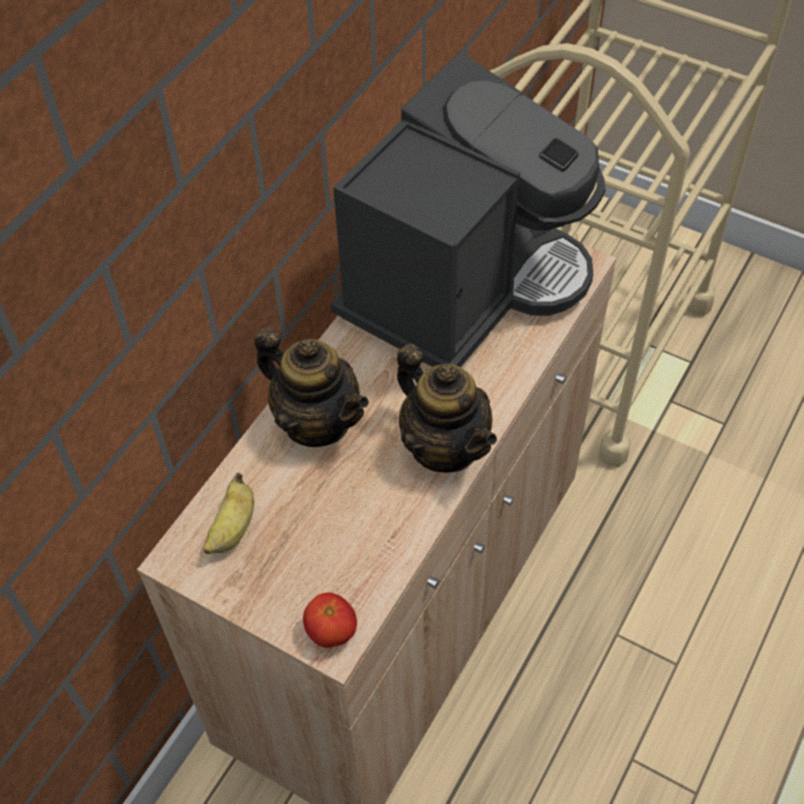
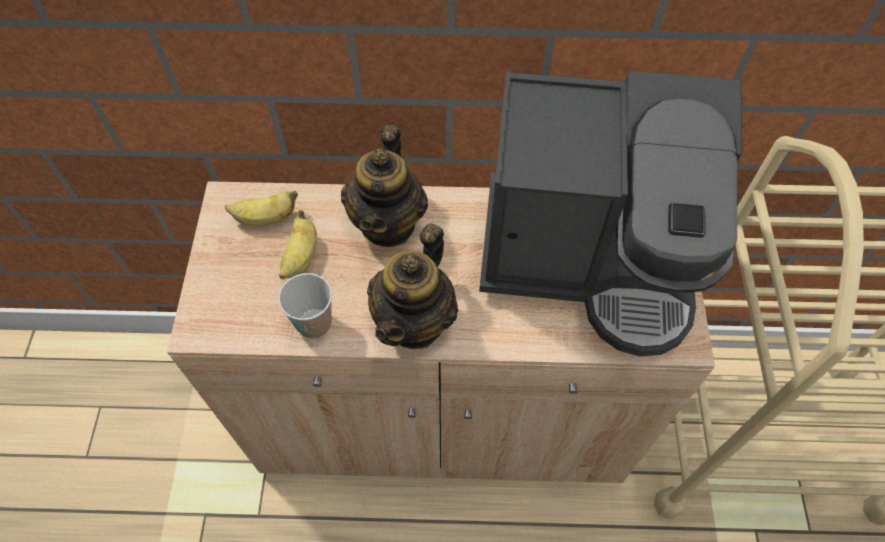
camera: 60 degrees right, 5 degrees up
(307, 514) = (301, 258): none -> banana
(331, 631) = (207, 323): tomato -> none
(394, 532) = (314, 324): none -> cup

